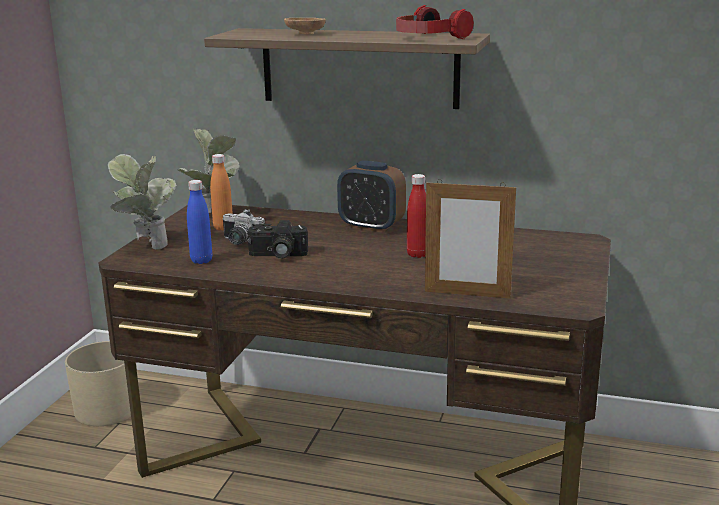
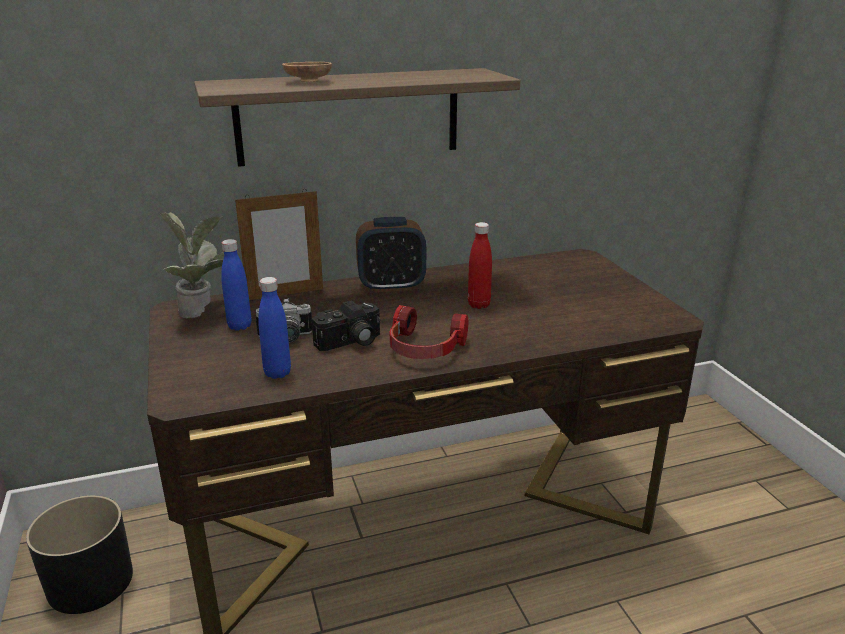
camera: 35 degrees left, 5 degrees up
(107, 409) = (90, 582): beige planter -> black planter
(146, 245) = (177, 372): potted plant -> none
(223, 228) = (239, 326): orange bottle -> blue bottle
(428, 38) = (453, 76): headphones -> headphones (424, 349)
(467, 294) = (582, 333): picture frame -> picture frame (285, 294)

